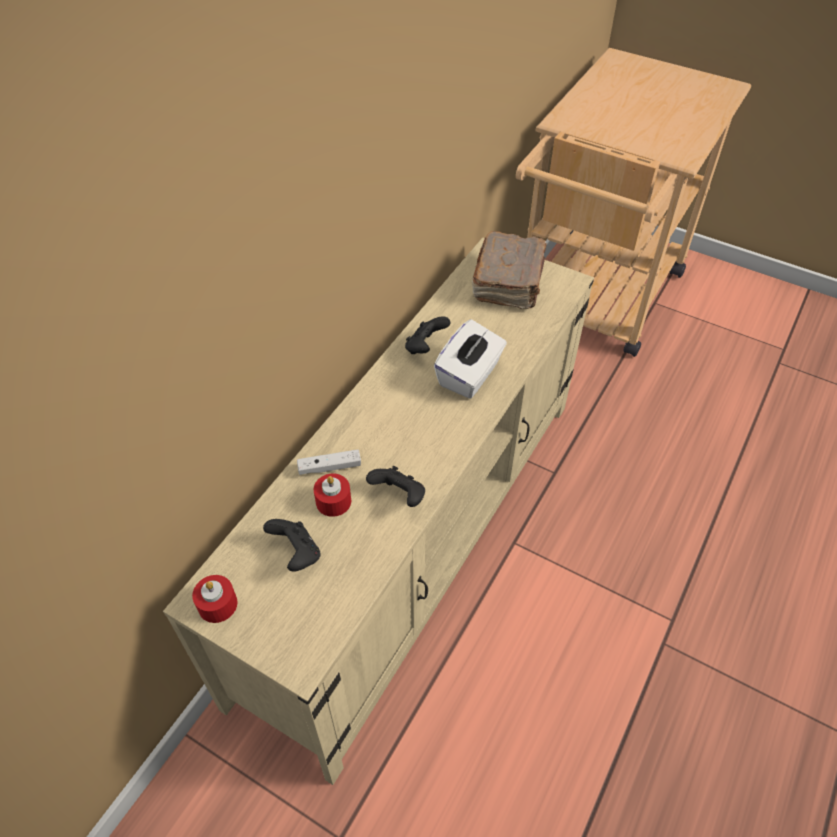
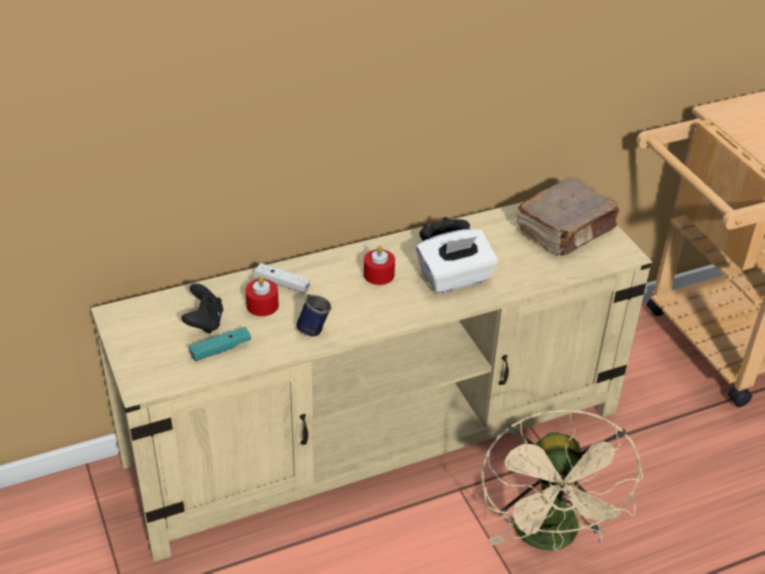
camera: 35 degrees right, 10 degrees down
(217, 604) = (126, 322): red candle -> red candle (379, 274)
(339, 573) = (220, 349): none -> turquoise game controller
(399, 496) = (312, 327): black game controller -> blue mug
(607, 540) = (550, 538): none -> beige fan

